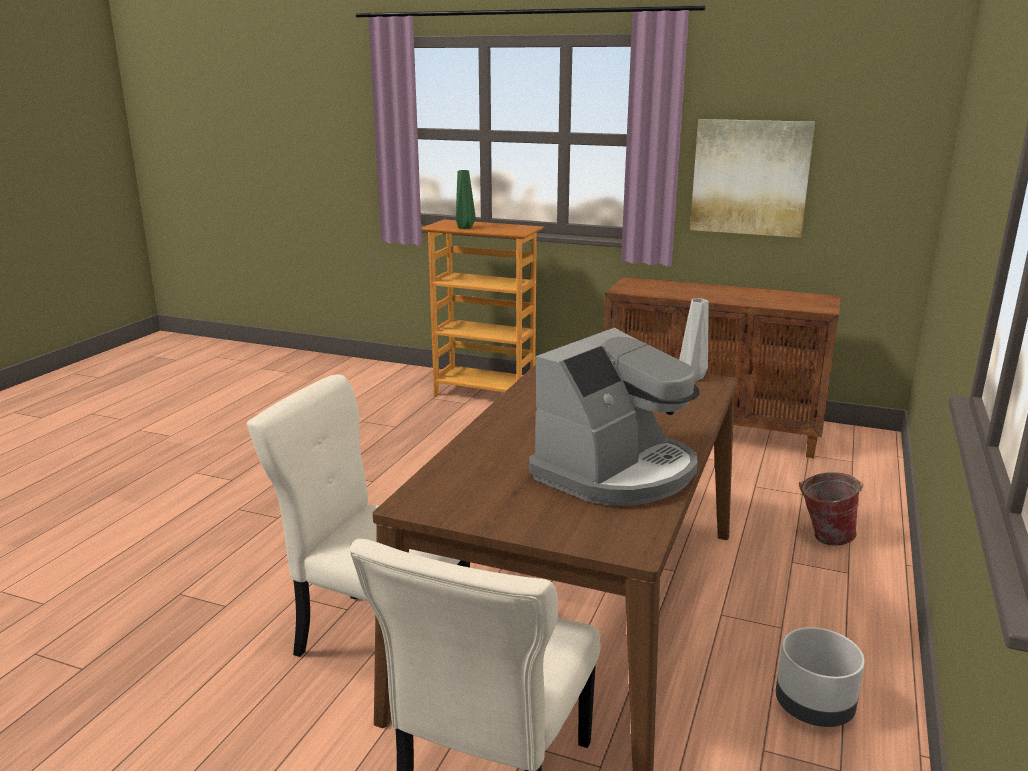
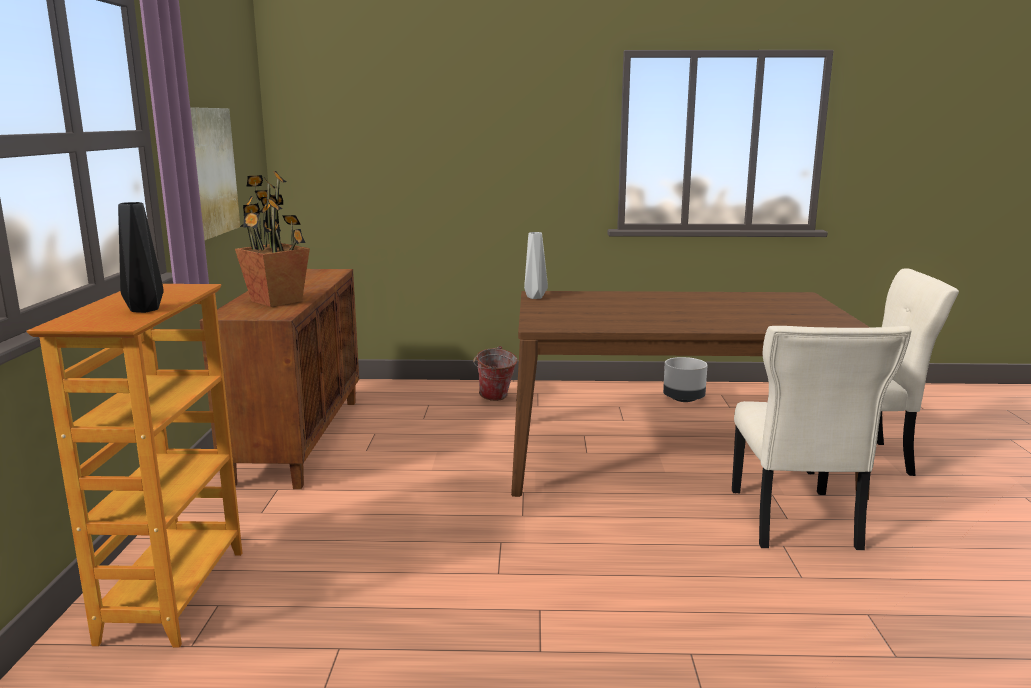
camera: 110 degrees left, 5 degrees down
(465, 227) = (144, 309): green vase -> black vase
(617, 472) = (727, 301): coffee machine -> none
(675, 290) = (276, 301): none -> potted plant

